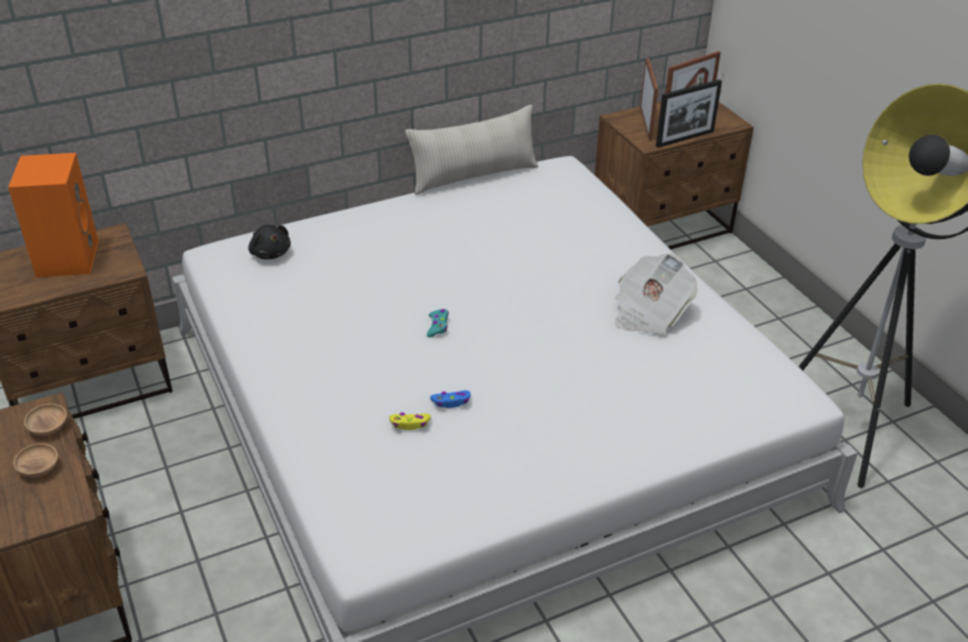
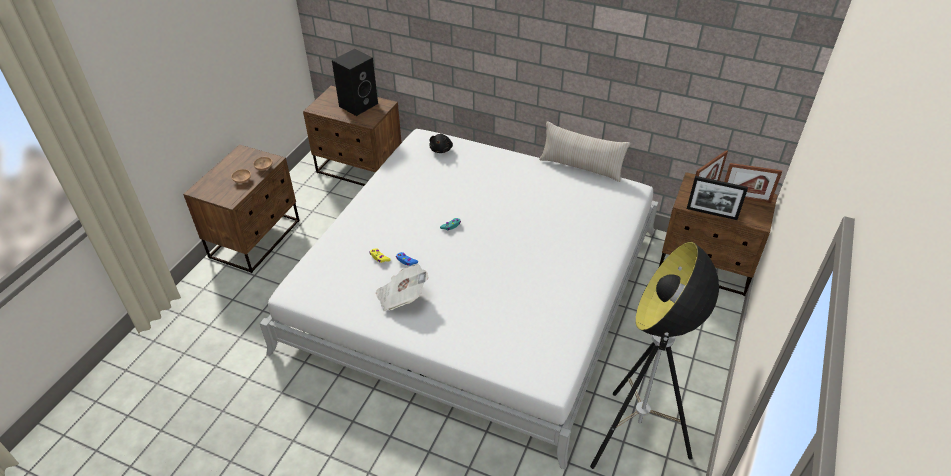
camera: 50 degrees right, 5 degrees up
(66, 257) = (358, 104): orange speaker -> black speaker
(649, 313) = (552, 288): newspaper -> newspaper (401, 297)

